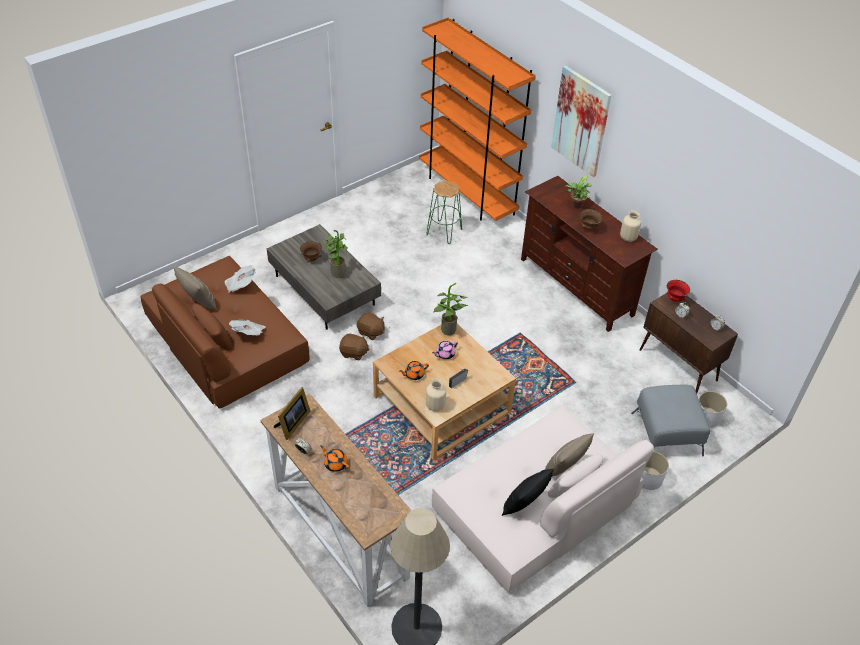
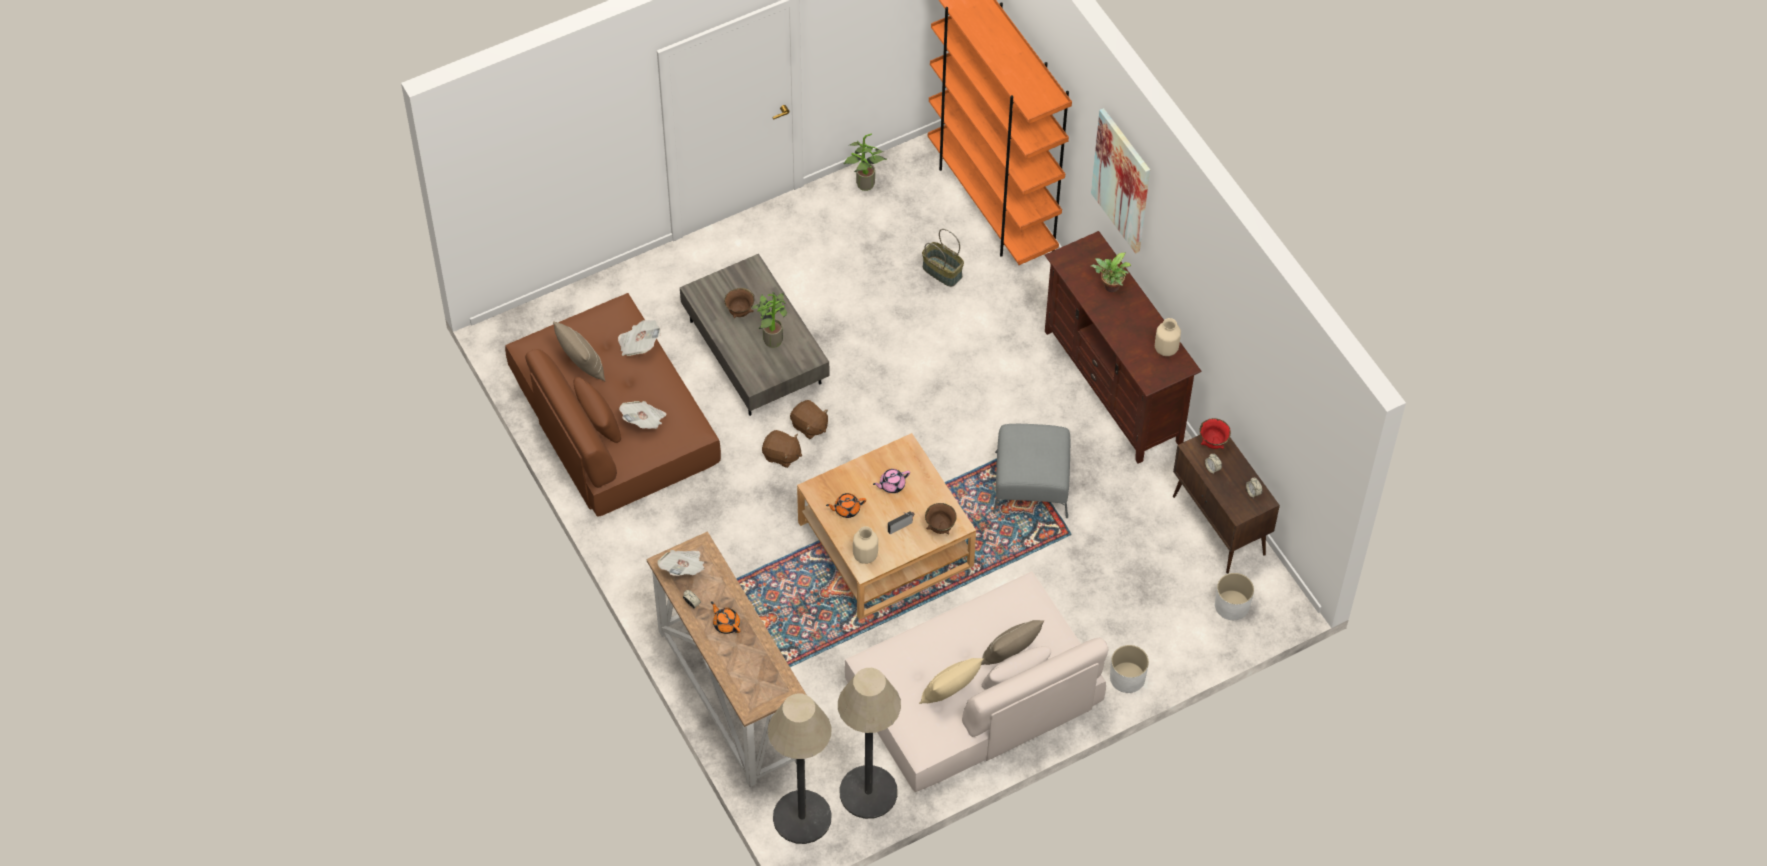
camera: 10 degrees right, 10 degrees up
(292, 424) = (683, 568): picture frame -> newspaper
(444, 232) = (943, 271): green stool -> basket
(447, 332) = (901, 452): potted plant -> potted plant (863, 186)
(468, 597) = (868, 792): none -> floor lamp
(524, 504) = (950, 693): black pillow -> beige pillow
(588, 228) = (1115, 327): brown bowl -> brown bowl (940, 528)
(666, 434) = (1170, 622): grey ottoman -> grey ottoman (1031, 485)

